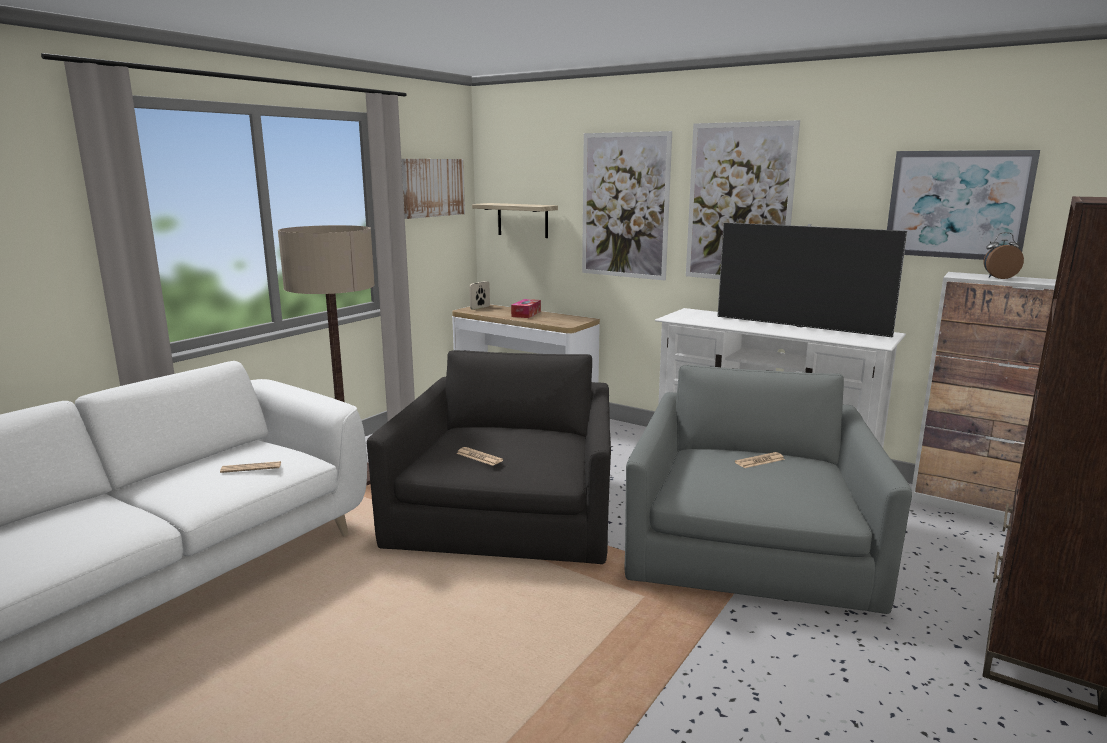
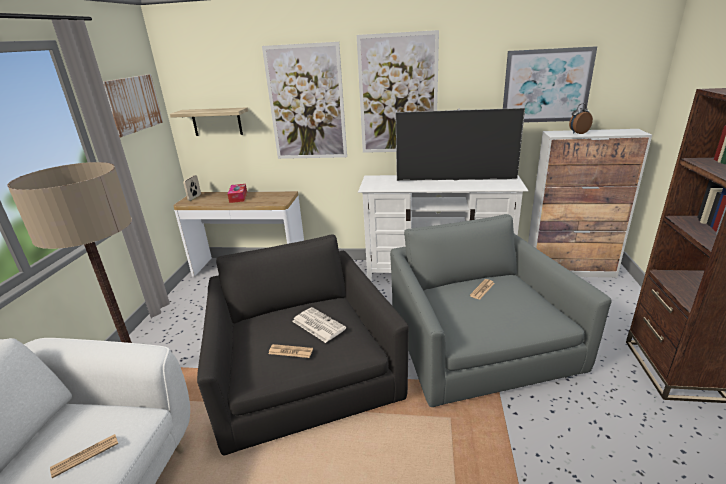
camera: 25 degrees left, 10 degrees up
(526, 445) = (317, 325): none -> newspaper

